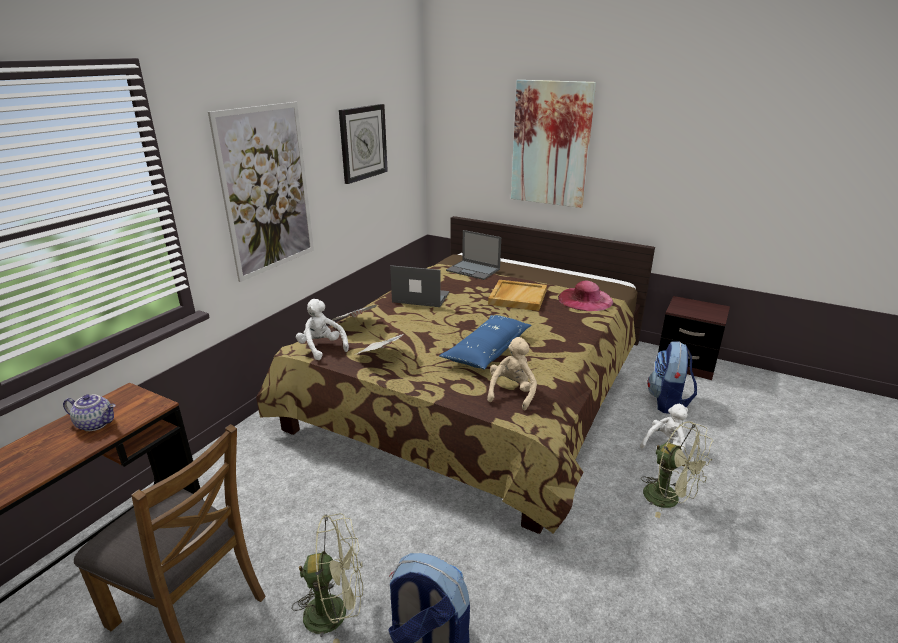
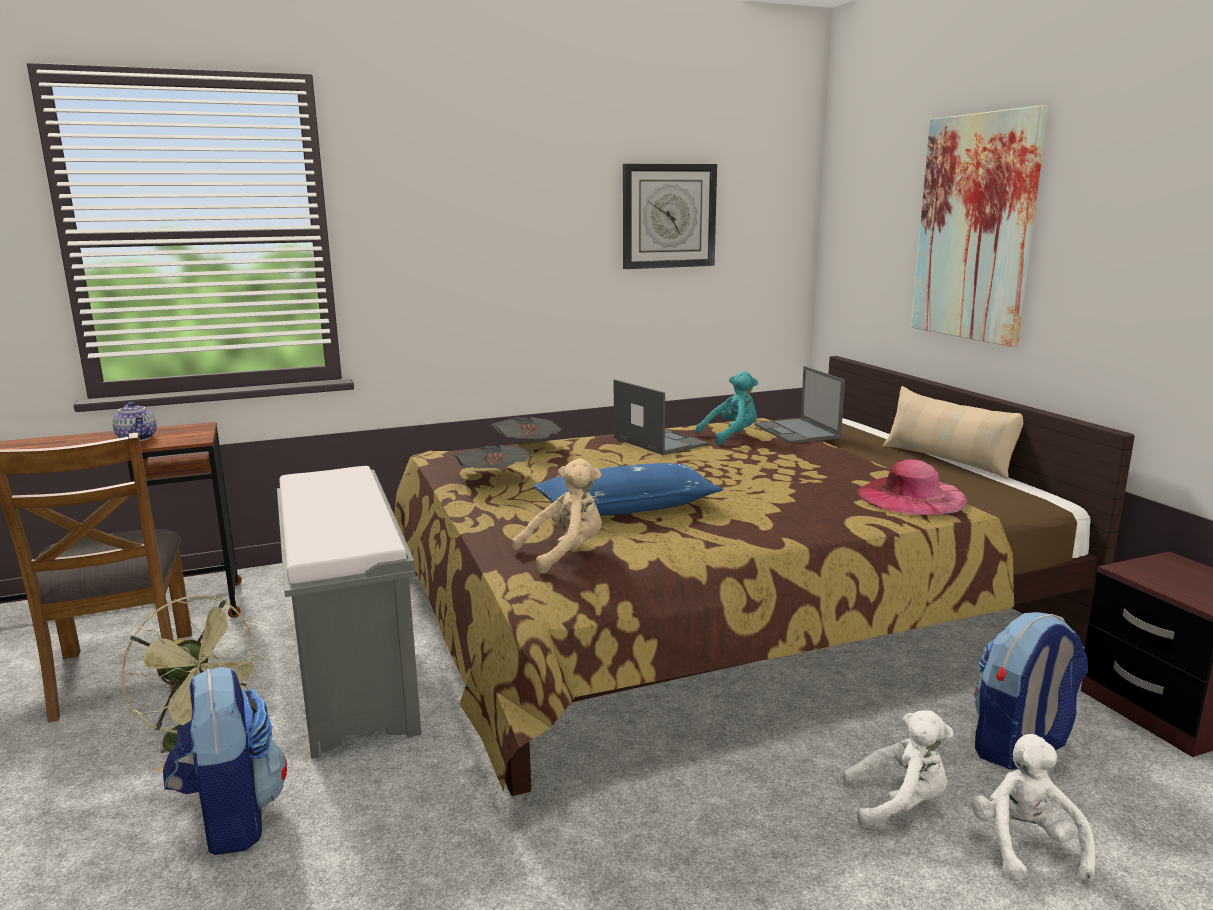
camera: 40 degrees right, 10 degrees down
(267, 190) = (477, 252): picture -> none
(322, 348) = (453, 457): white plush toy -> white plush toy (1025, 846)
(359, 518) = (354, 675): none -> grey bench
(448, 282) = (731, 436): none -> turquoise plush toy
(517, 297) = (797, 469): beige tray -> none
(554, 270) = (947, 460): none -> beige pillow
(669, 500) = (781, 870): green fan -> none

